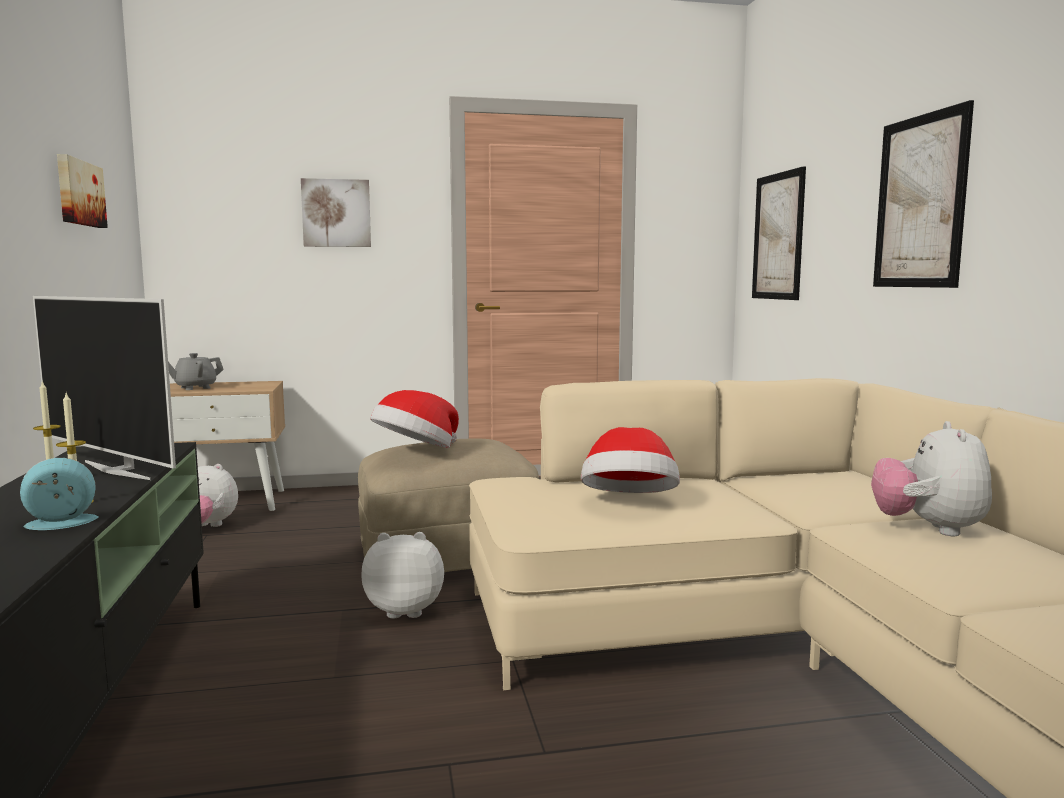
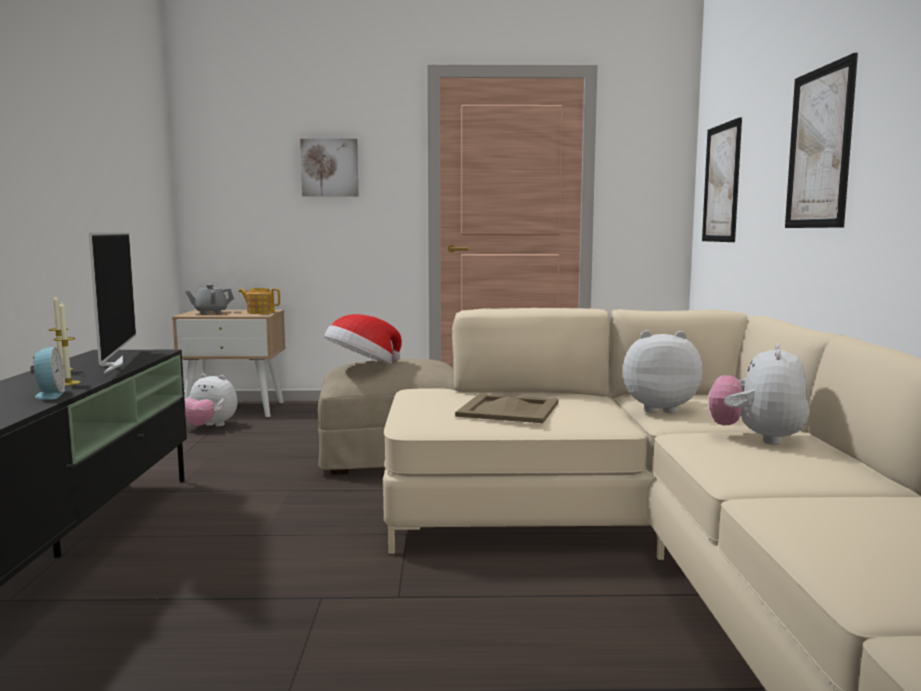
camera: 10 degrees right, 0 degrees up
(61, 524) = (49, 394): alarm clock -> alarm clock turned 90 degrees clockwise
(78, 193) = (115, 154): picture -> none
(118, 470) = (111, 365): television -> television turned 150 degrees counterclockwise
(257, 385) = (260, 312): none -> teapot
(405, 610) = (339, 493): plush toy -> plush toy (658, 408)
(629, 503) = (509, 409): hat -> beige tray

